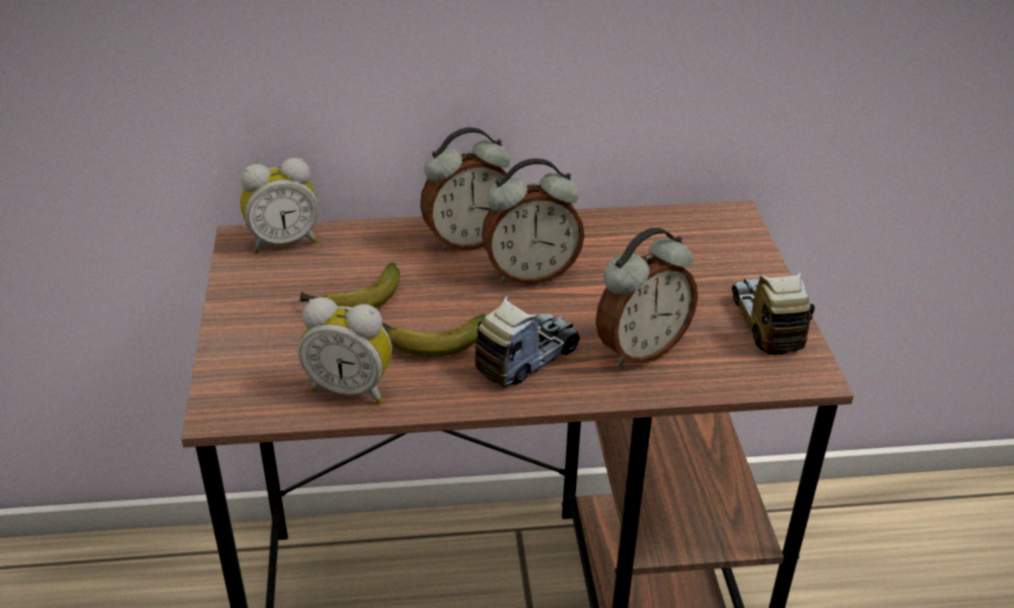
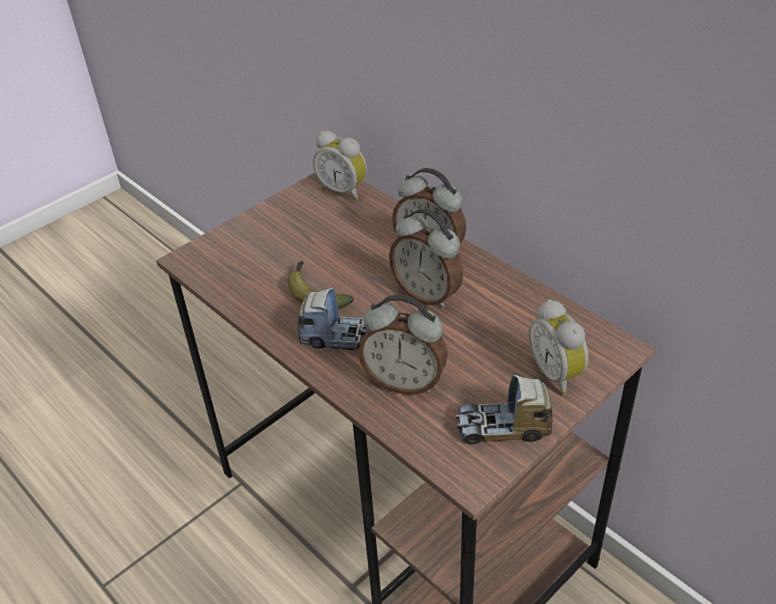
camera: 55 degrees right, 5 degrees up
(351, 388) = (246, 289): alarm clock -> alarm clock (558, 373)
(353, 301) = (320, 245): banana -> none
(766, 324) = (503, 429): toy truck -> toy truck turned 135 degrees counterclockwise

